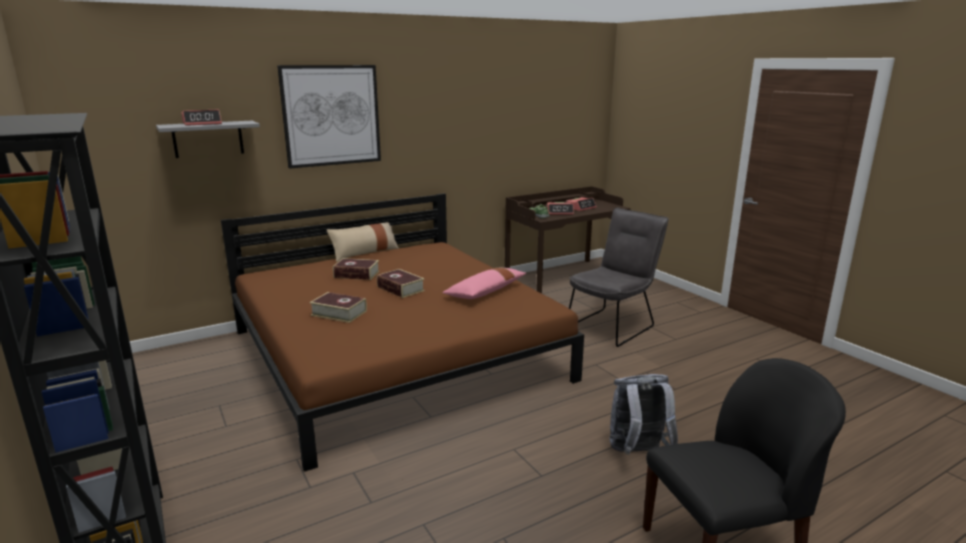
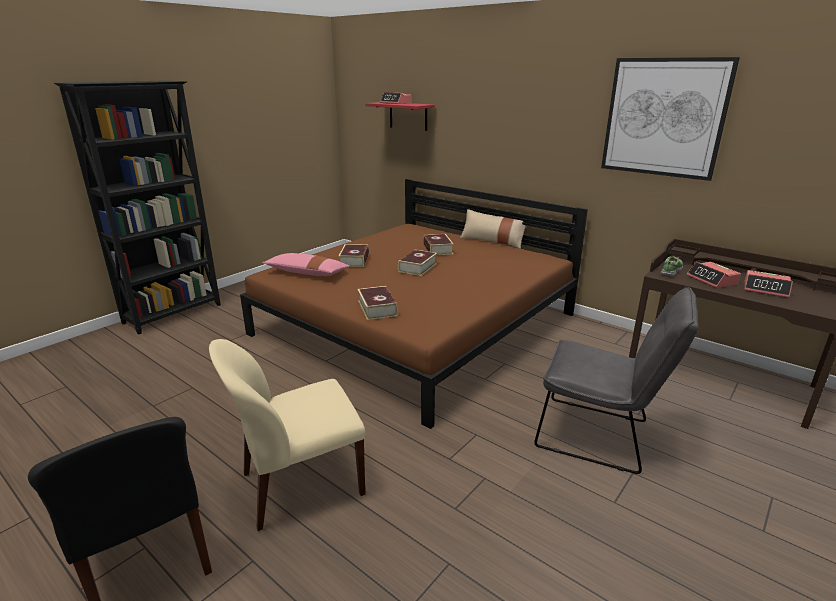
camera: 70 degrees right, 5 degrees up
(208, 139) = (408, 116): grey shelf -> red shelf
(331, 115) = (491, 106): picture -> picture (664, 118)
(485, 292) = (442, 299): pink pillow -> pink pillow (307, 273)
(486, 318) = (377, 308): none -> book
(637, 453) = (299, 484): grey backpack -> beige chair

